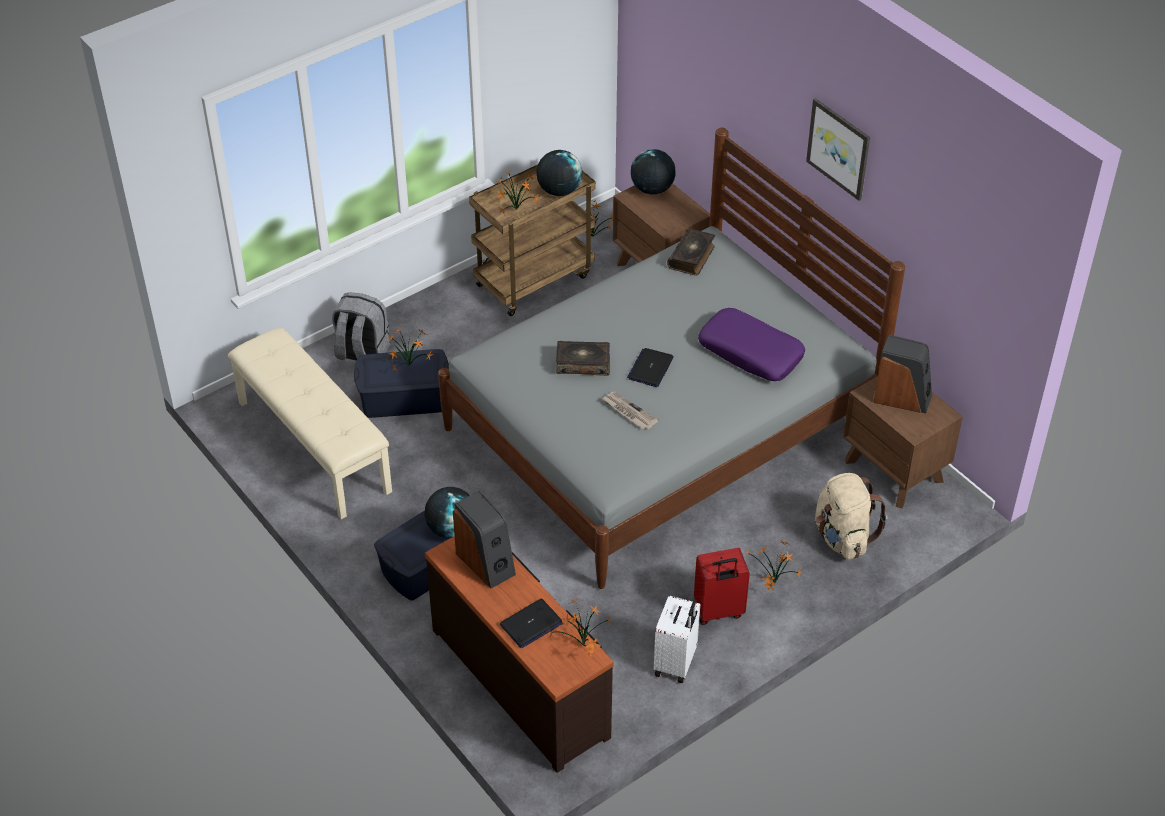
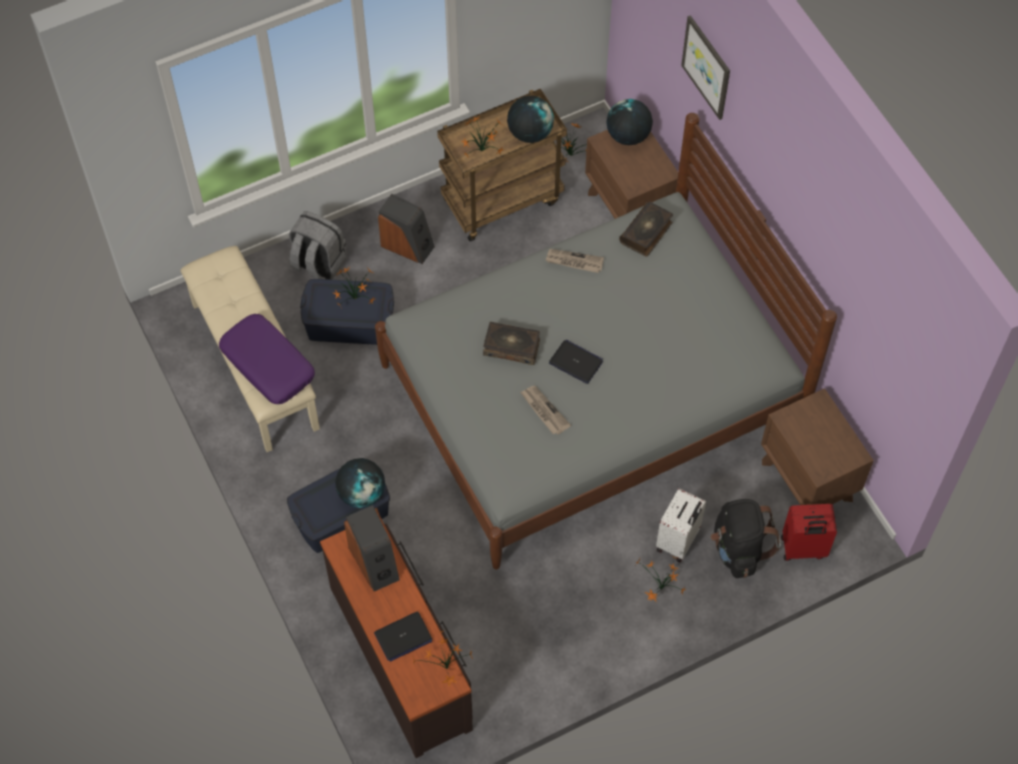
camera: 10 degrees right, 15 degrees up
(627, 288) = (574, 262): none -> newspaper
(650, 368) = (576, 362): laptop -> laptop turned 90 degrees clockwise
(676, 663) = (549, 661): white suitcase -> white suitcase (678, 541)
(718, 611) = (601, 611): red suitcase -> red suitcase (803, 549)
(751, 352) = (679, 358): purple pillow -> purple pillow (268, 364)
(839, 148) = (793, 185): picture -> picture (707, 67)
(842, 537) = (738, 548): beige backpack -> black backpack
(902, 397) = (819, 429): speaker -> speaker (407, 245)

